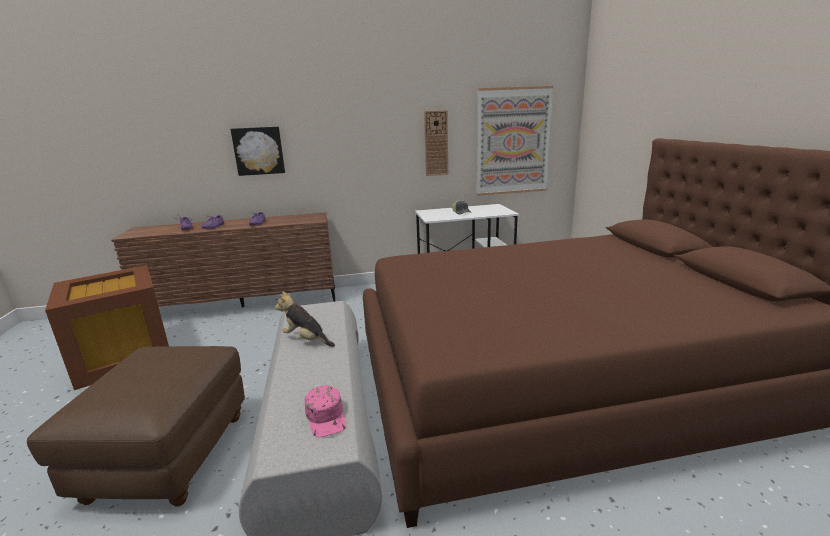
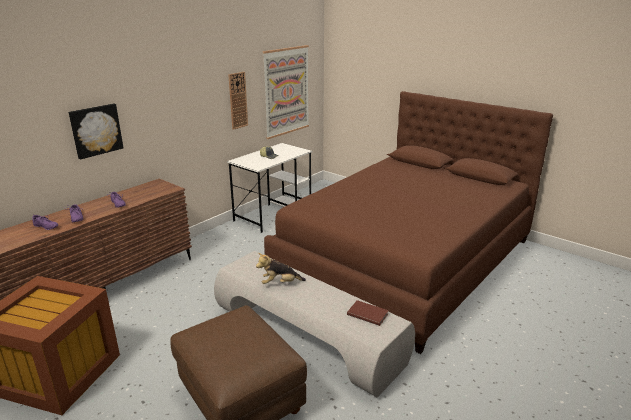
camera: 40 degrees left, 5 degrees up
(326, 417) = (367, 313): pink cap -> brown book

